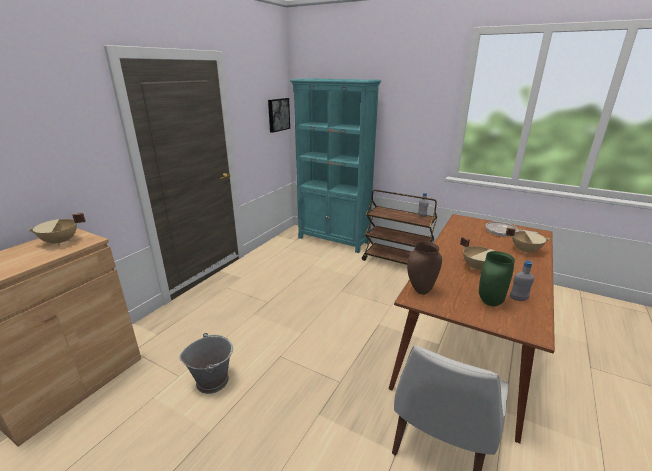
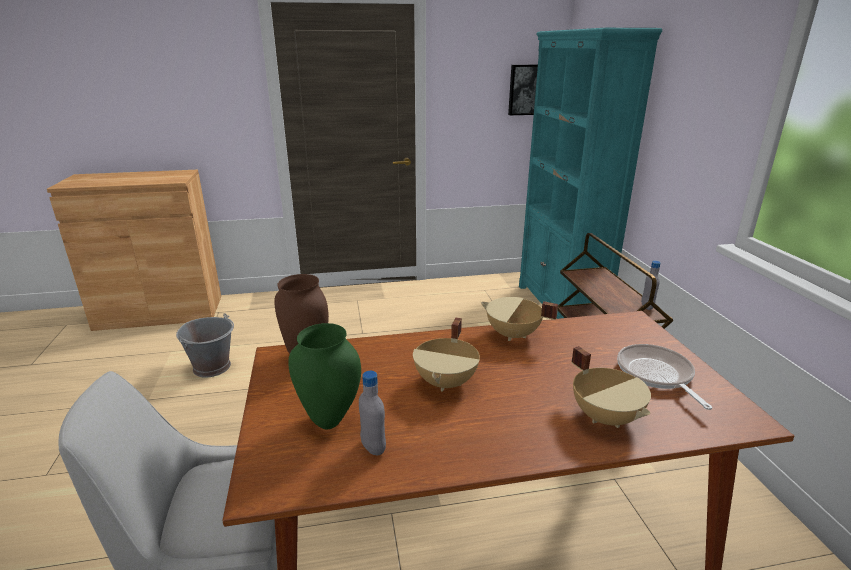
camera: 50 degrees right, 0 degrees up
(61, 242) = (164, 176): beige cooking pot -> beige cooking pot (513, 335)

